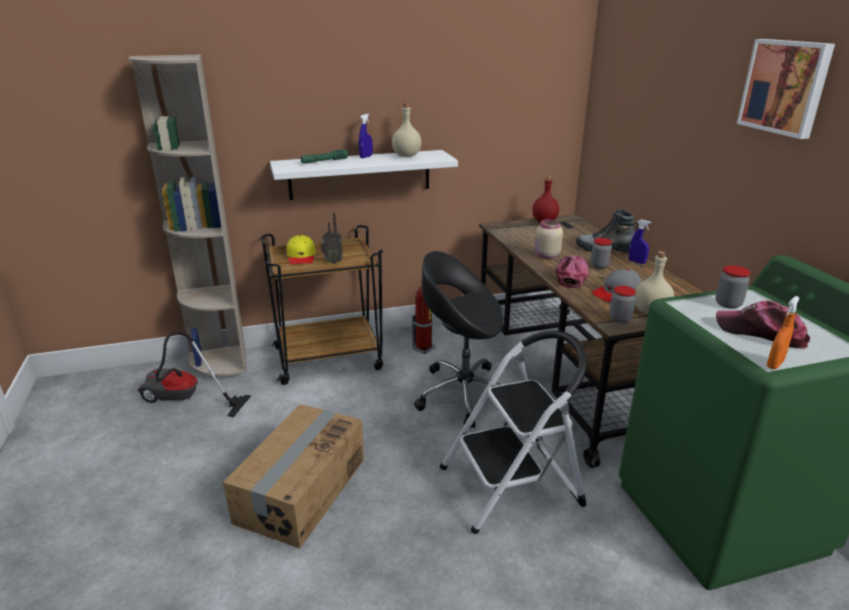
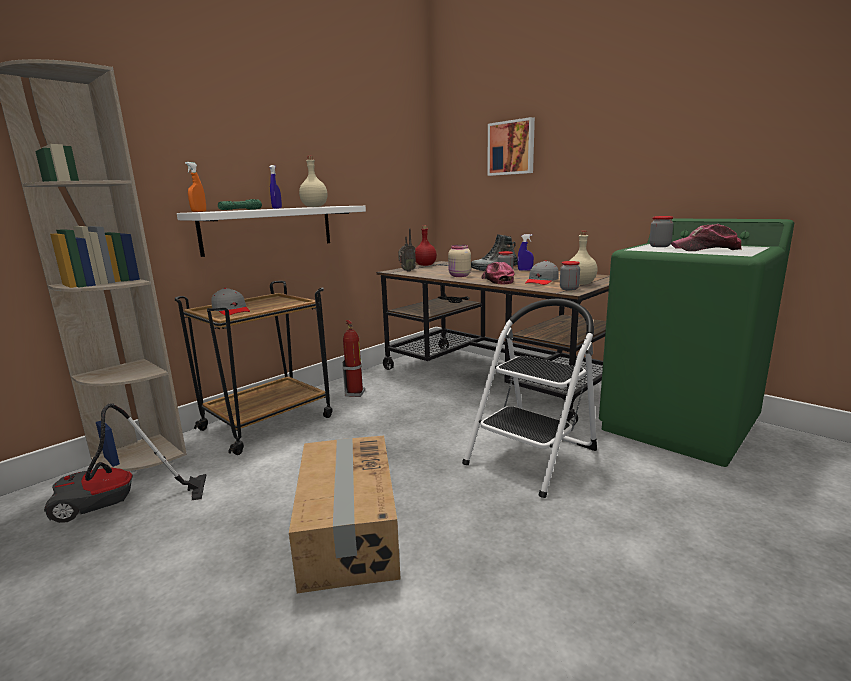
camera: 30 degrees left, 10 degrees down
(301, 256) = (231, 310): yellow cap -> grey cap
(333, 262) = (272, 308): radio -> radio (407, 271)
(461, 394) = (422, 413): black office chair -> none
(774, 364) = (747, 254): orange spray bottle -> orange spray bottle (199, 212)
(785, 87) = (629, 104): picture -> picture (511, 148)

